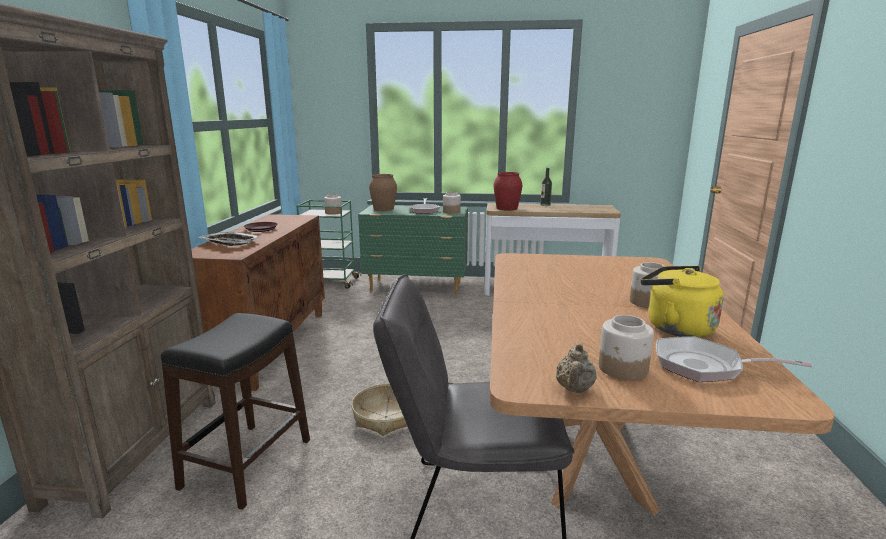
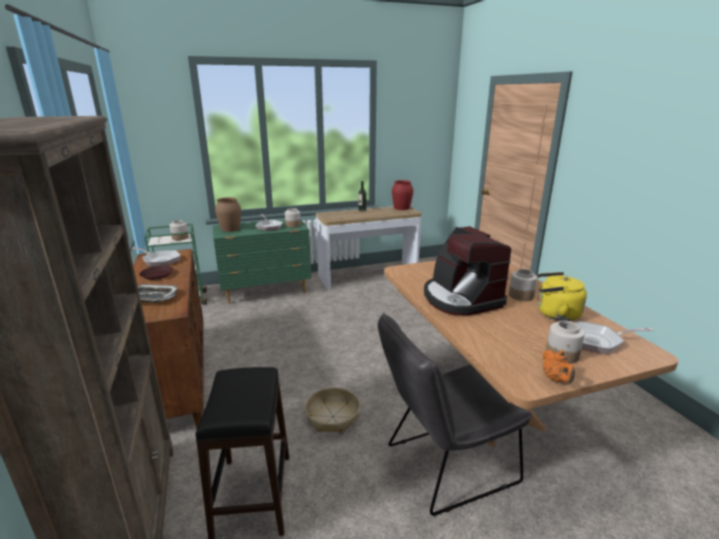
camera: 25 degrees left, 5 degrees up
(278, 220) = (160, 260): none -> frying pan
(506, 208) = (337, 217): red vase -> red vase (401, 208)
(555, 292) = (460, 298): none -> coffee machine
(574, 390) = (555, 379): beige teapot -> orange teapot

